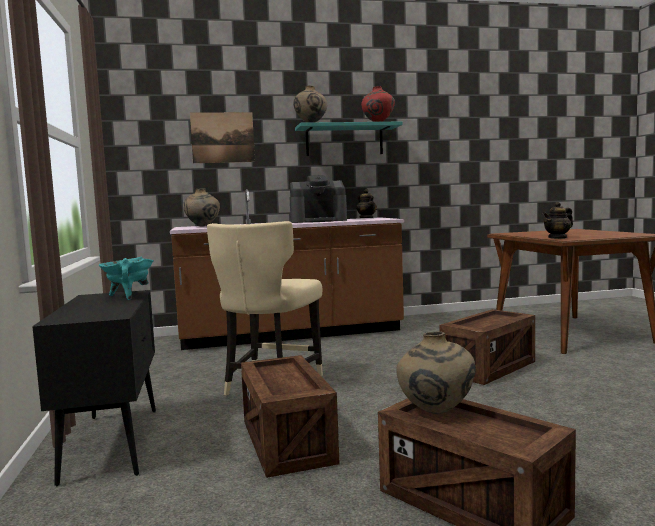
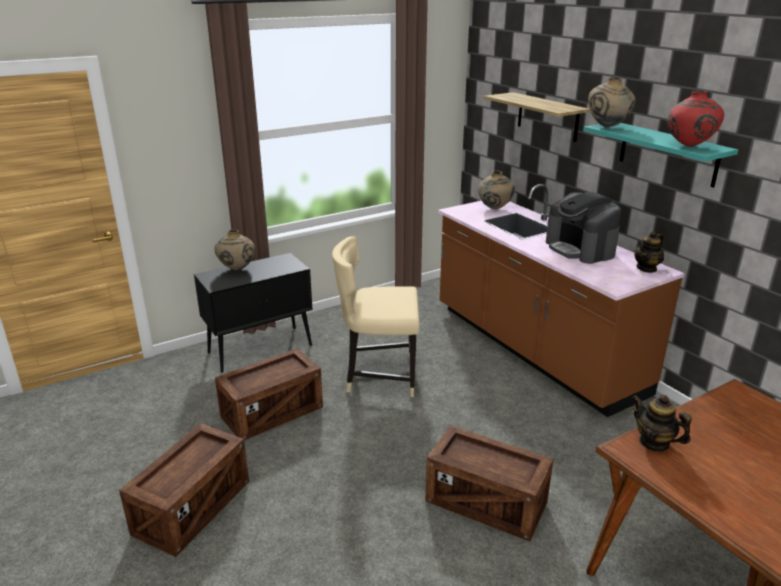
camera: 70 degrees right, 20 degrees up
(128, 296) = (282, 270): turquoise cooking pot -> none
(222, 137) = (547, 116): picture -> shelf
(435, 413) = (202, 448): beige vase -> beige vase (237, 269)

